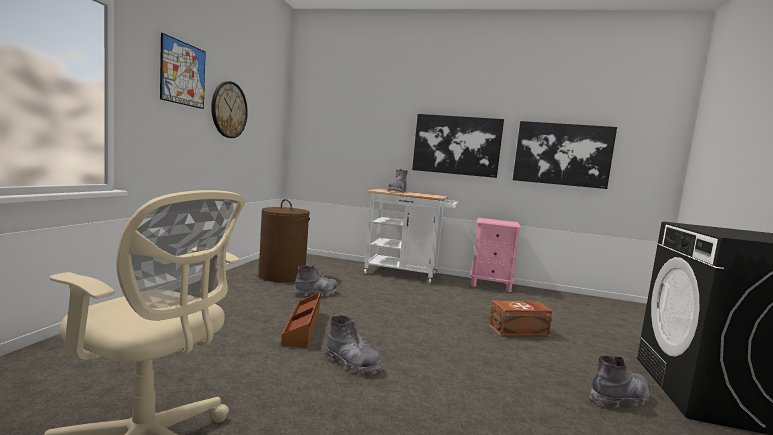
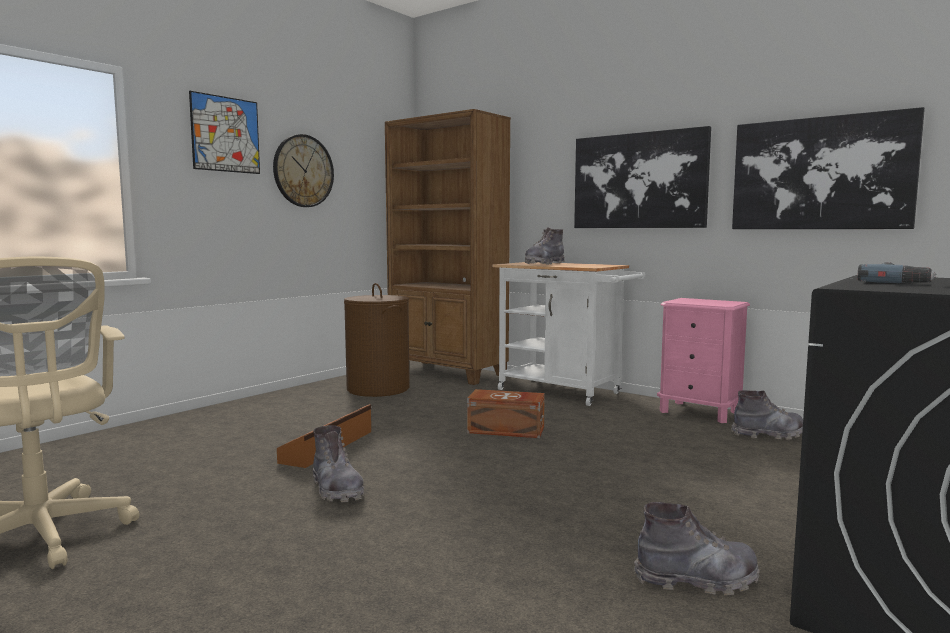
camera: 25 degrees right, 0 degrees up
(316, 261) = (448, 373): none -> brown bookcase
(316, 293) = (396, 411): grey boot -> grey boot (768, 435)
(519, 331) = (652, 476): brown storage box -> brown storage box (507, 430)
(716, 230) = (898, 281): none -> power drill

